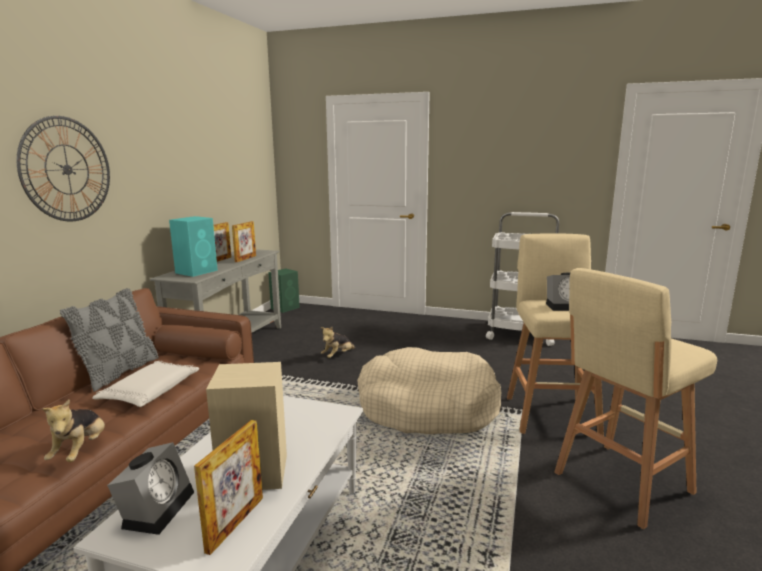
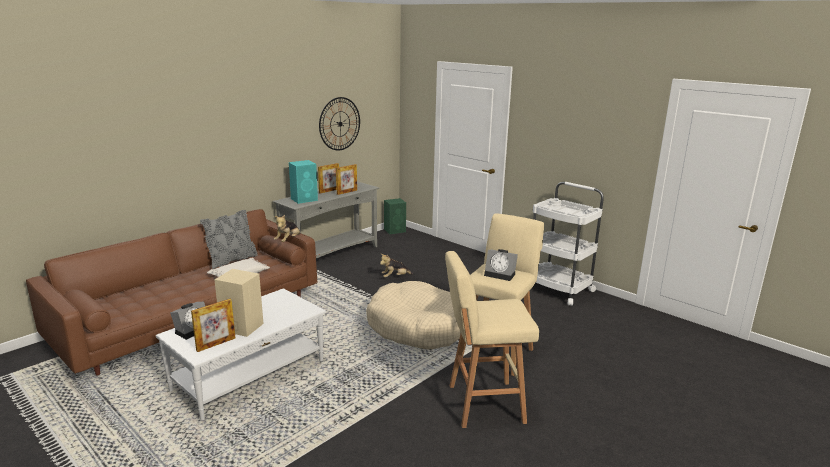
camera: 25 degrees right, 5 degrees up
(67, 169) = (220, 132): wall clock -> wall clock (340, 124)
(80, 451) = (187, 298): plush toy -> plush toy (288, 240)

